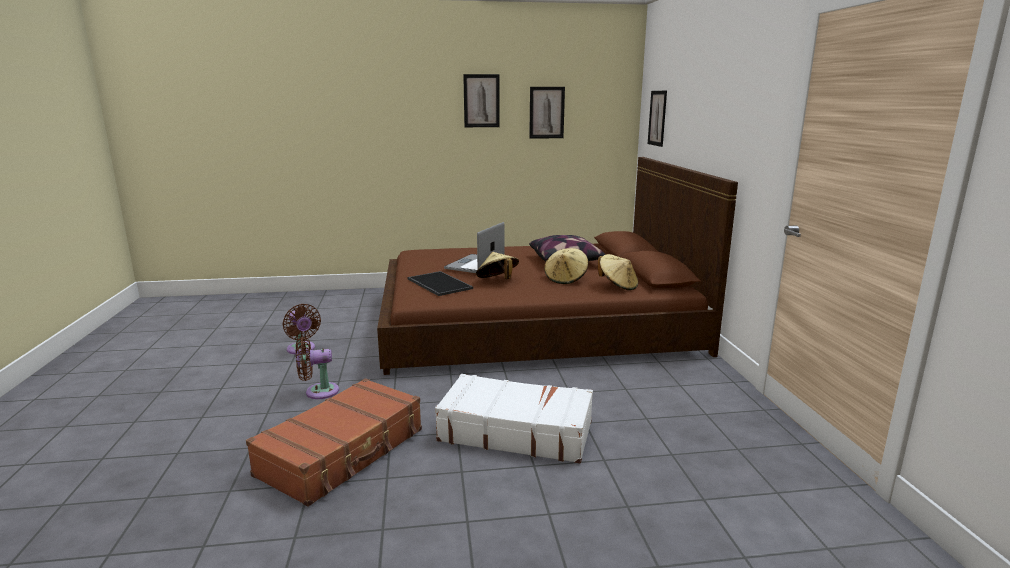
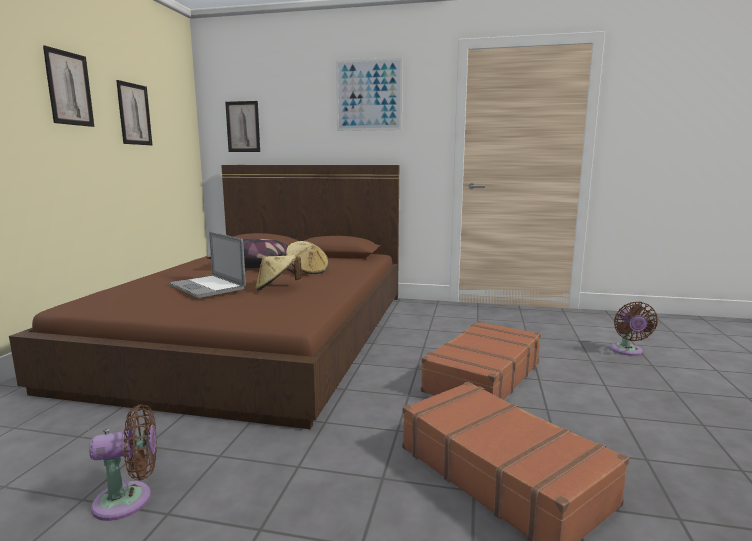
camera: 70 degrees left, 5 degrees down
(318, 392) = (321, 487): brown fan -> brown fan (627, 351)
(438, 284) = (249, 306): tray -> none
(515, 431) = (482, 377): white suitcase -> brown suitcase
(617, 286) = (347, 263): beige hat -> none
(730, 86) = (369, 95): none -> picture

